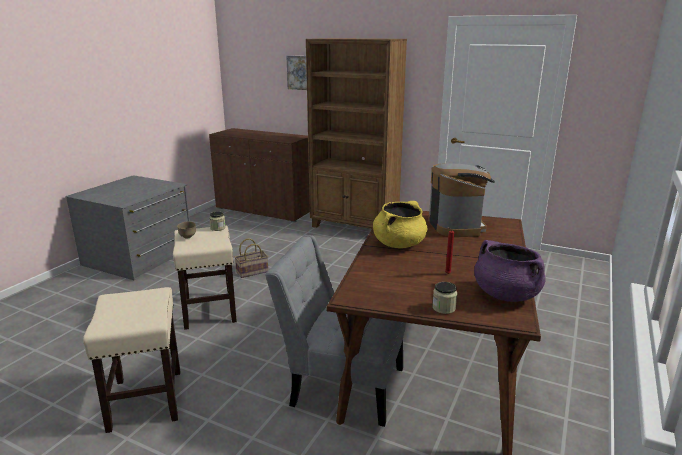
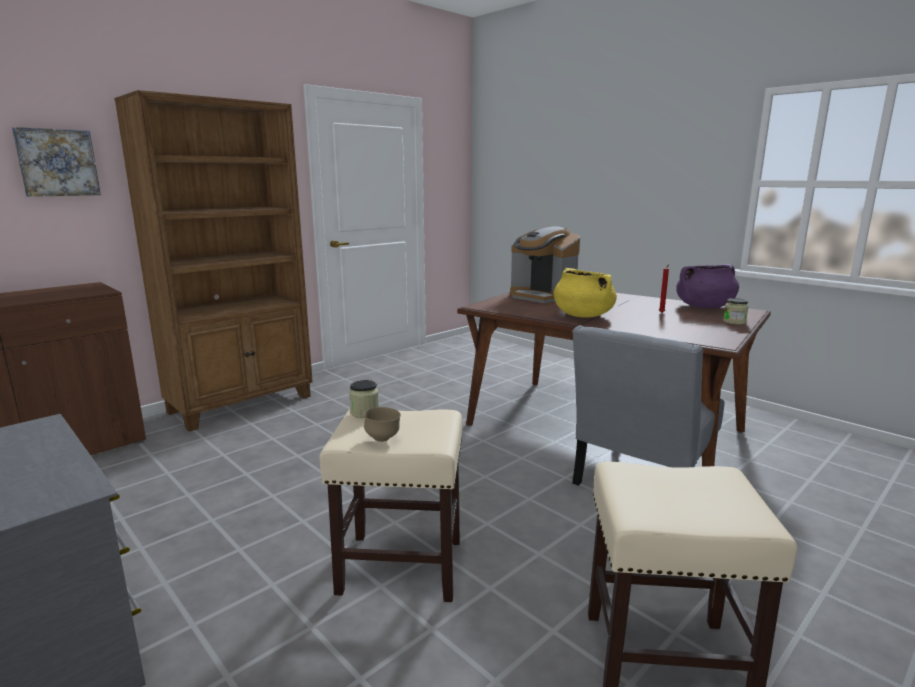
camera: 70 degrees left, 5 degrees down
(252, 271) = (293, 505): basket -> none
(456, 226) = (542, 297): coffee machine -> coffee machine turned 150 degrees counterclockwise

